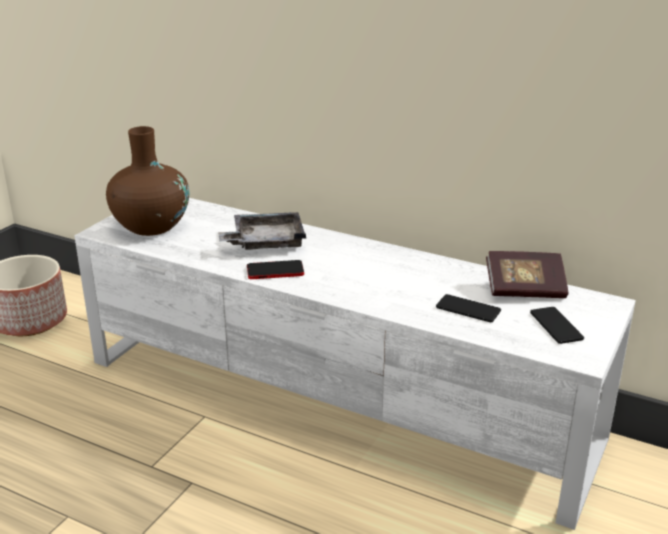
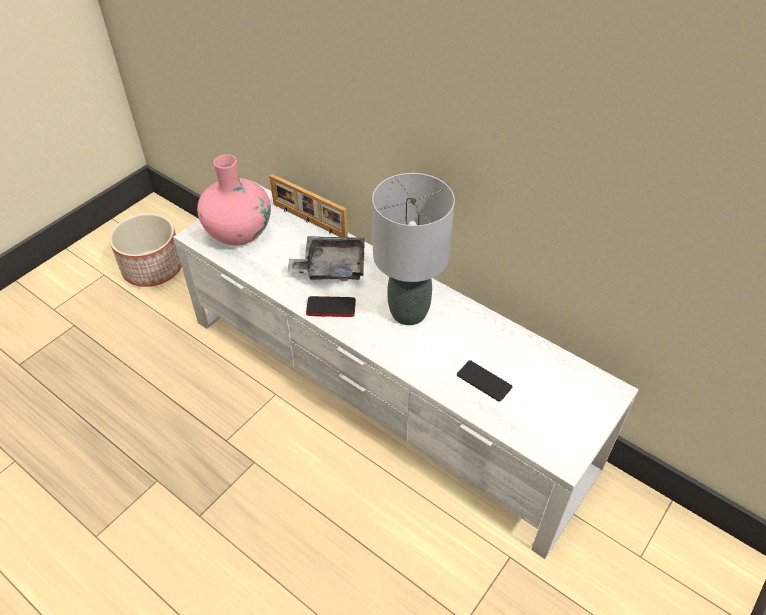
camera: 10 degrees right, 20 degrees up
(151, 226) = (238, 232): brown vase -> pink vase
(229, 213) = (308, 221): none -> picture frame
(363, 267) = (408, 312): none -> grey table lamp
(524, 290) = (542, 362): book -> none
(556, 326) = (555, 414): phone -> none

